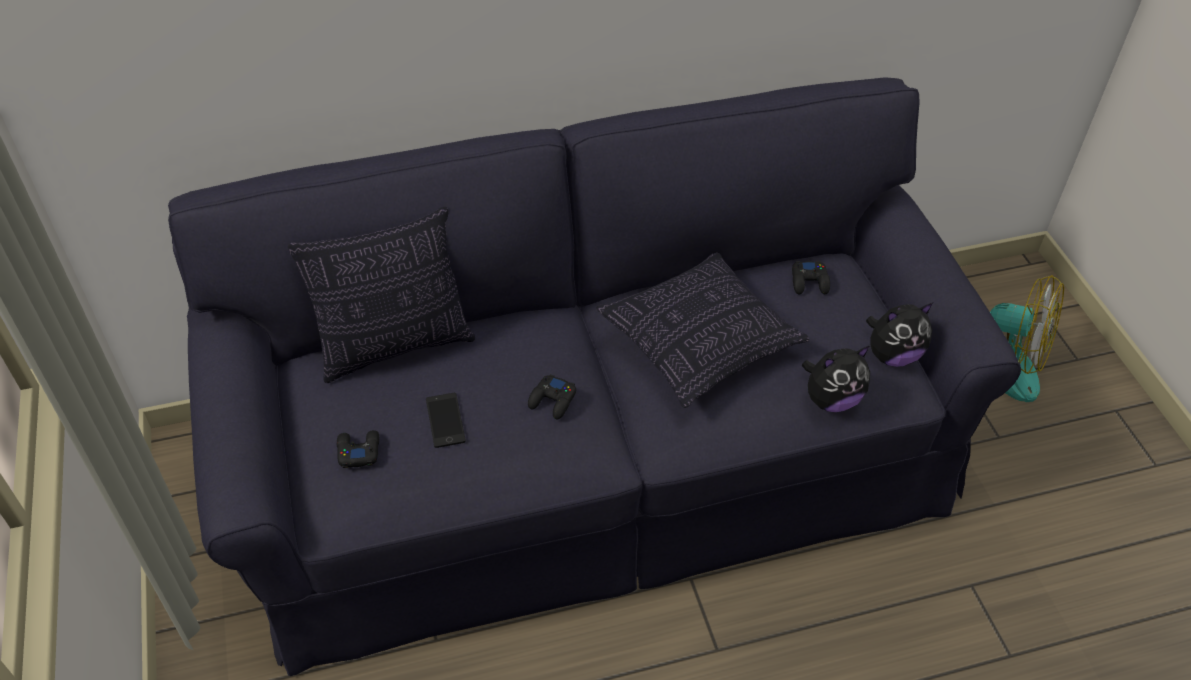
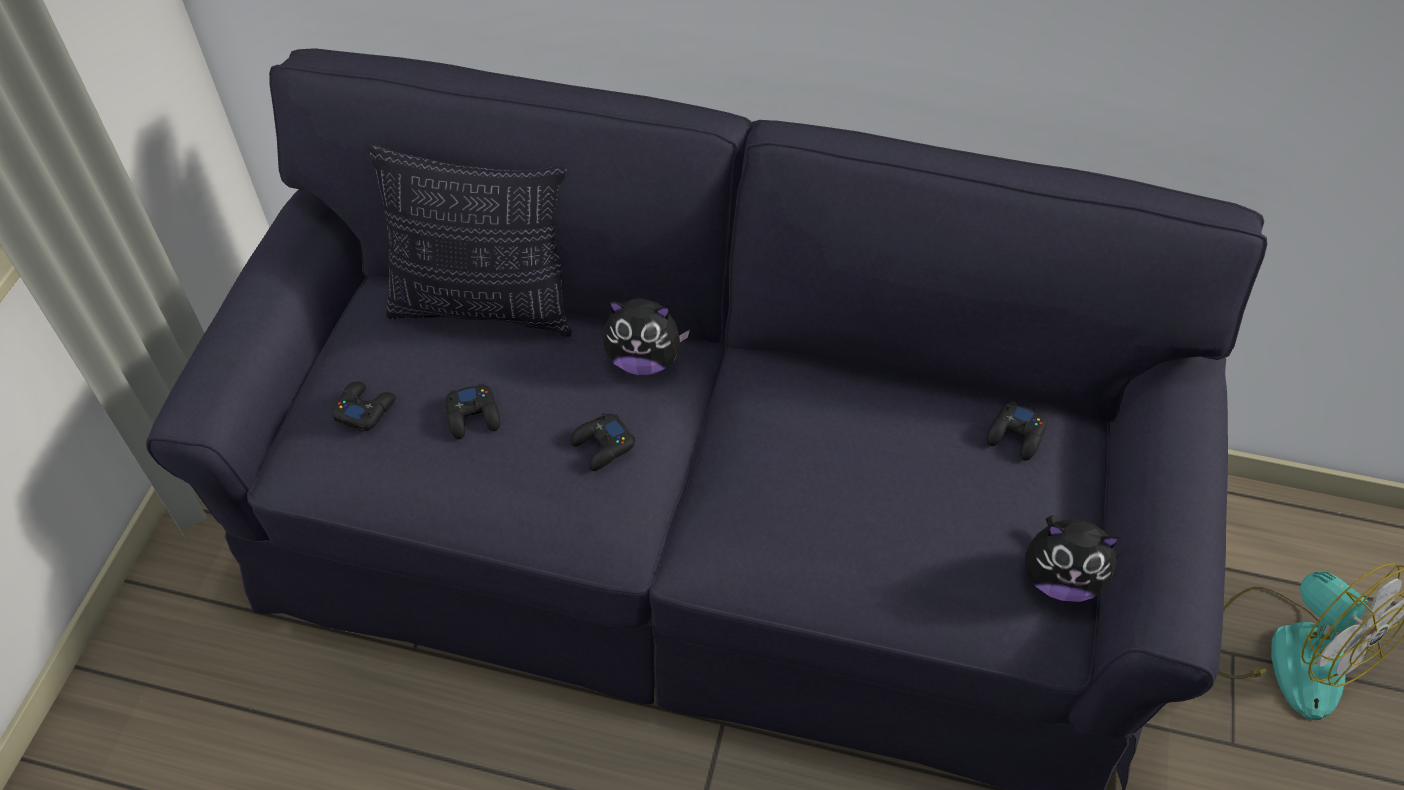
camera: 30 degrees right, 5 degrees up
(445, 420) = (473, 416): phone -> black game controller
(699, 343) = (820, 453): pillow -> none
(831, 399) = (936, 599): plush toy -> plush toy (644, 360)

